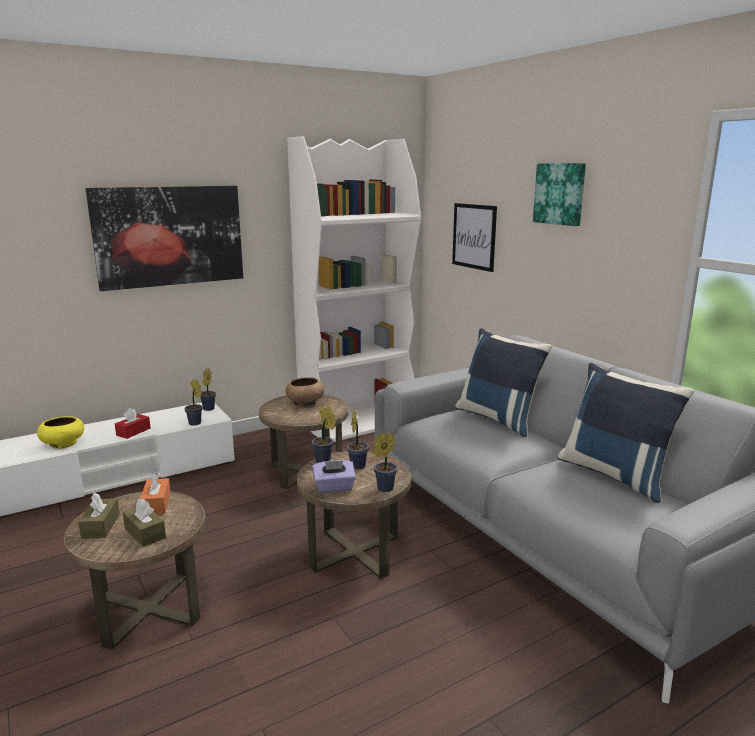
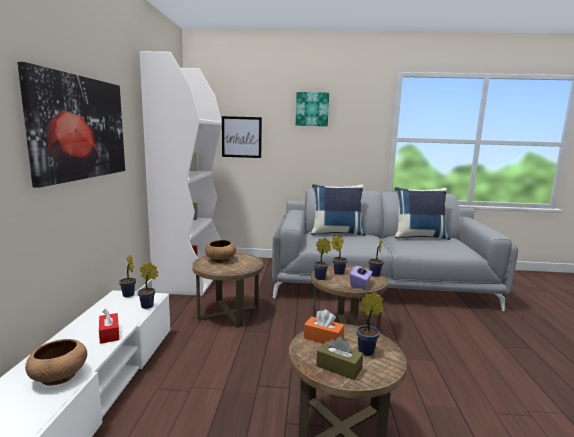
camera: 55 degrees left, 5 degrees down
(63, 444) = (58, 376): yellow bowl -> brown bowl
(145, 533) = (368, 351): brown tissue box -> potted plant

